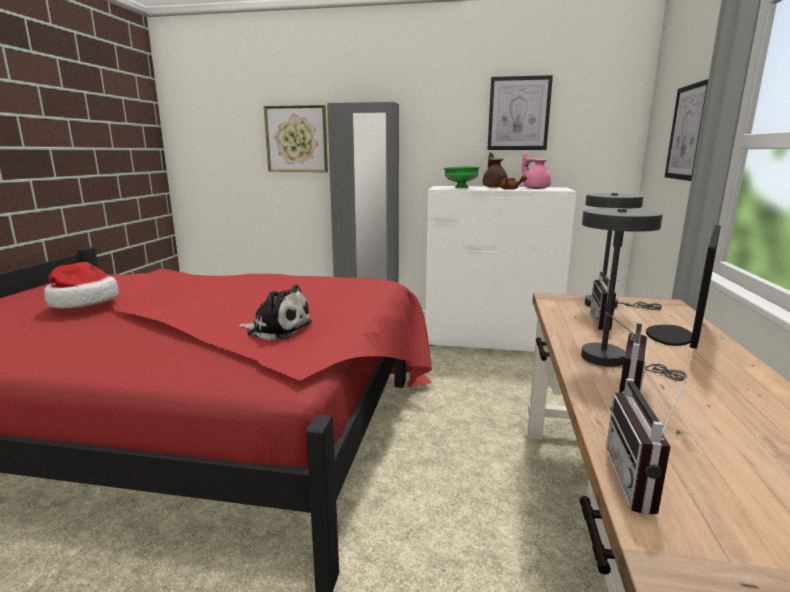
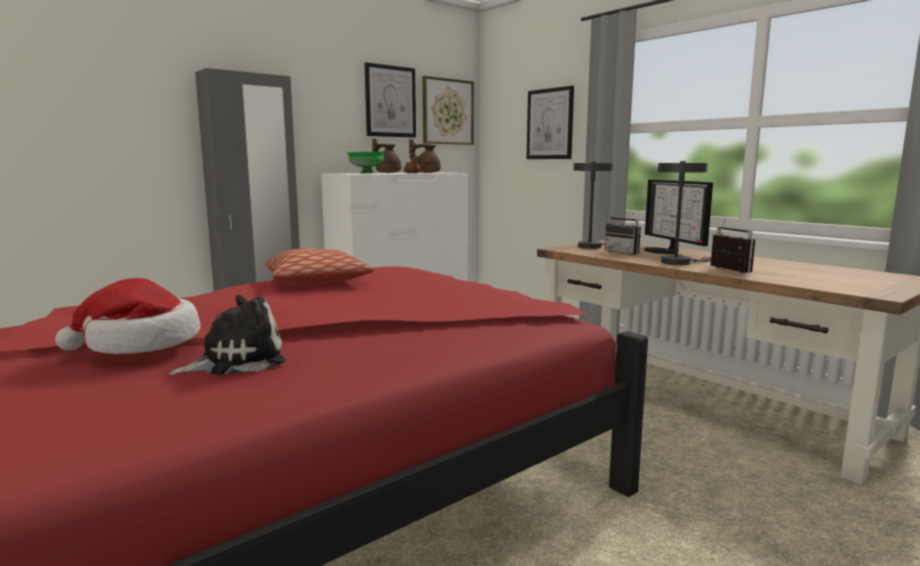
camera: 50 degrees left, 5 degrees down
(277, 329) = (460, 302): plush toy -> plush toy (236, 361)
(288, 282) = (317, 282): none -> pillow
(296, 139) = (134, 113): picture -> picture (447, 112)
(535, 188) = (426, 172): pink teapot -> brown teapot
(643, 484) = (818, 285): radio -> none

